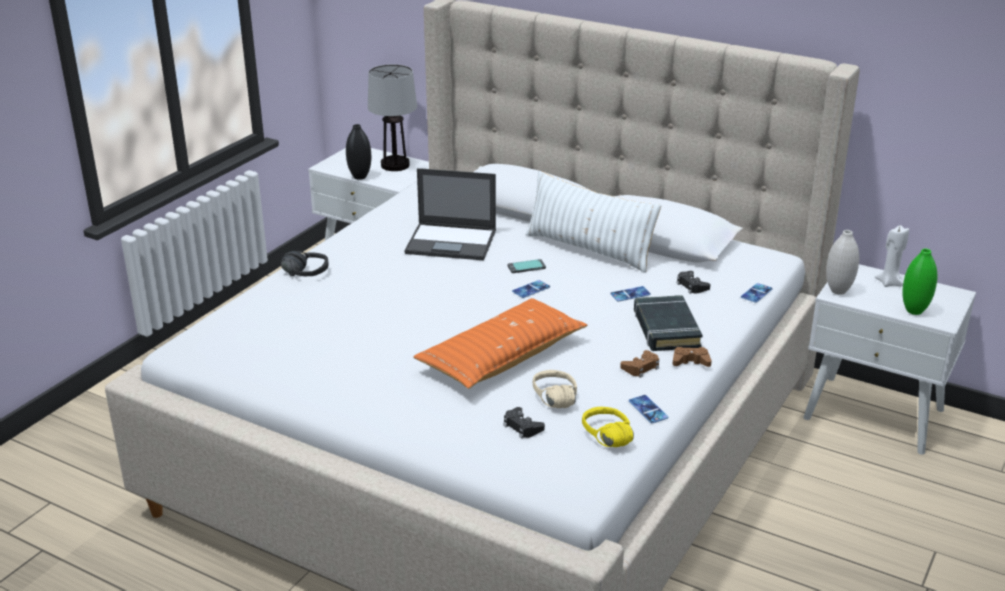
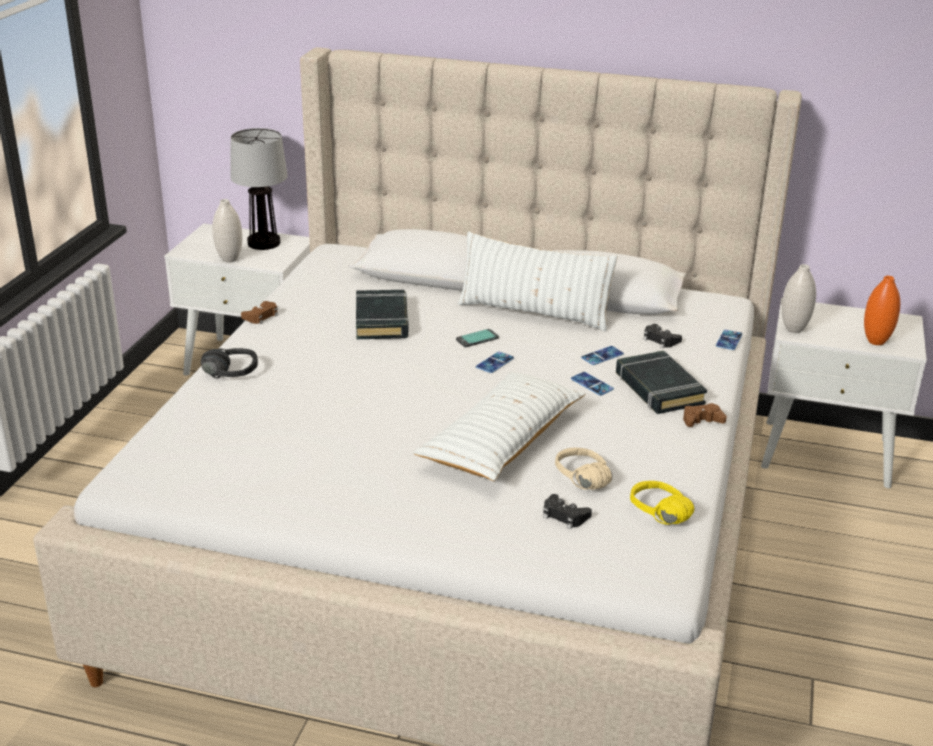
camera: 15 degrees left, 0 degrees up
(360, 177) = (229, 259): black vase -> white vase
(452, 242) = (382, 320): laptop -> black book
(502, 357) = (502, 441): orange pillow -> white pillow
(641, 368) = (655, 433): brown game controller -> brown game controller (261, 316)
(648, 409) = (686, 477): phone -> phone (592, 384)
(889, 283) = (837, 316): white candle -> none
(914, 311) = (876, 341): green vase -> orange vase

